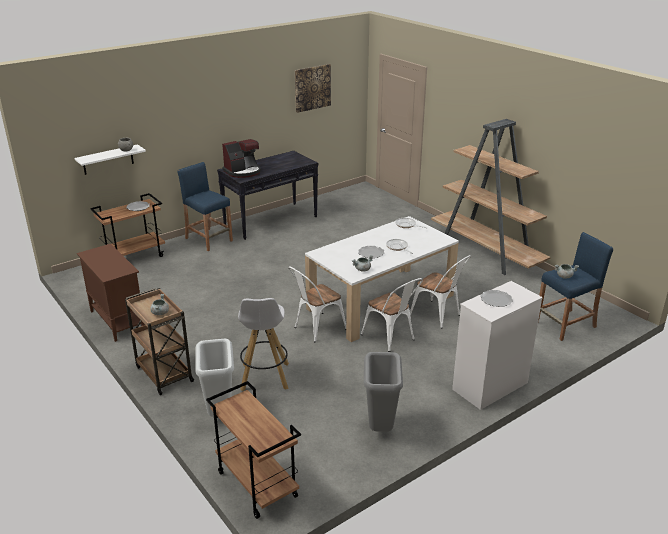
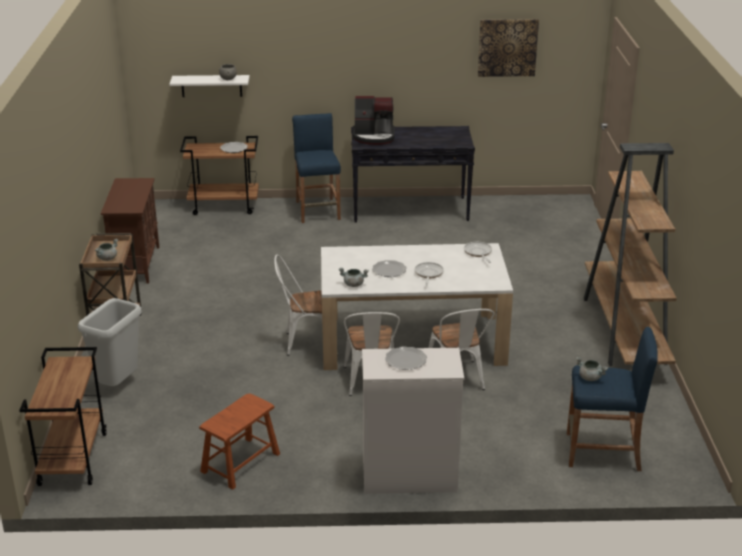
camera: 35 degrees right, 0 degrees up
(265, 377) = (197, 370): white stool -> none
(380, 427) = (240, 463): grey trash can -> brown stool

